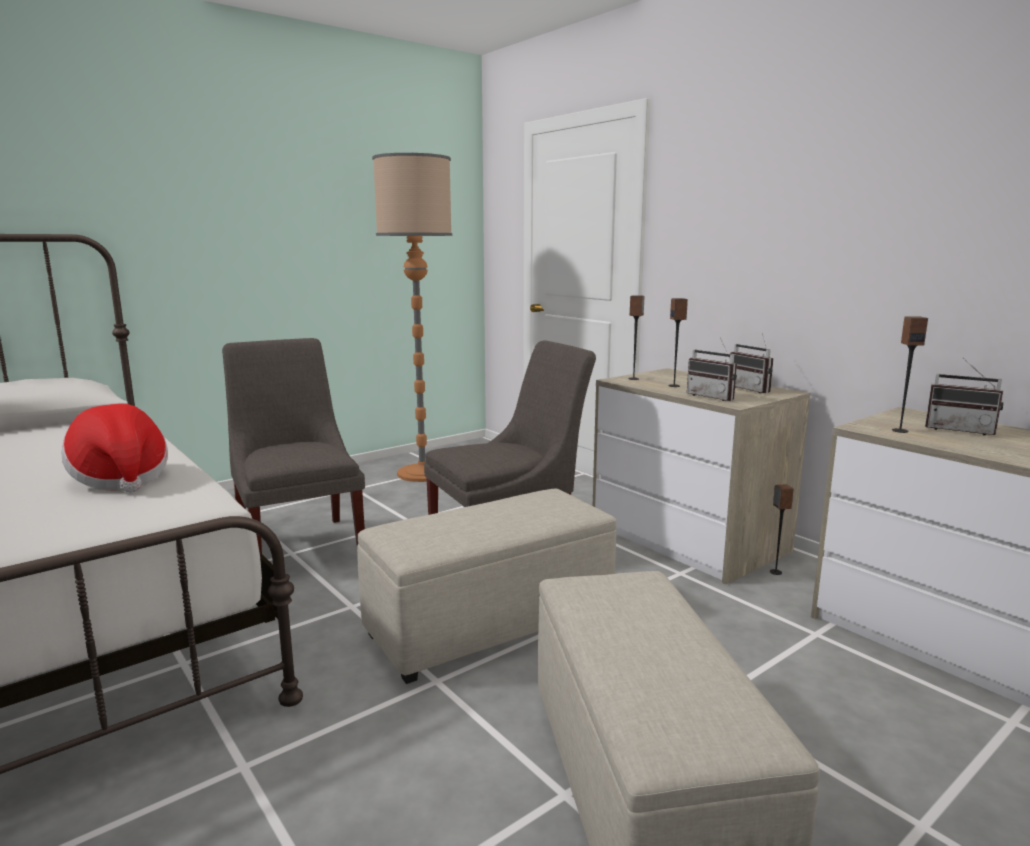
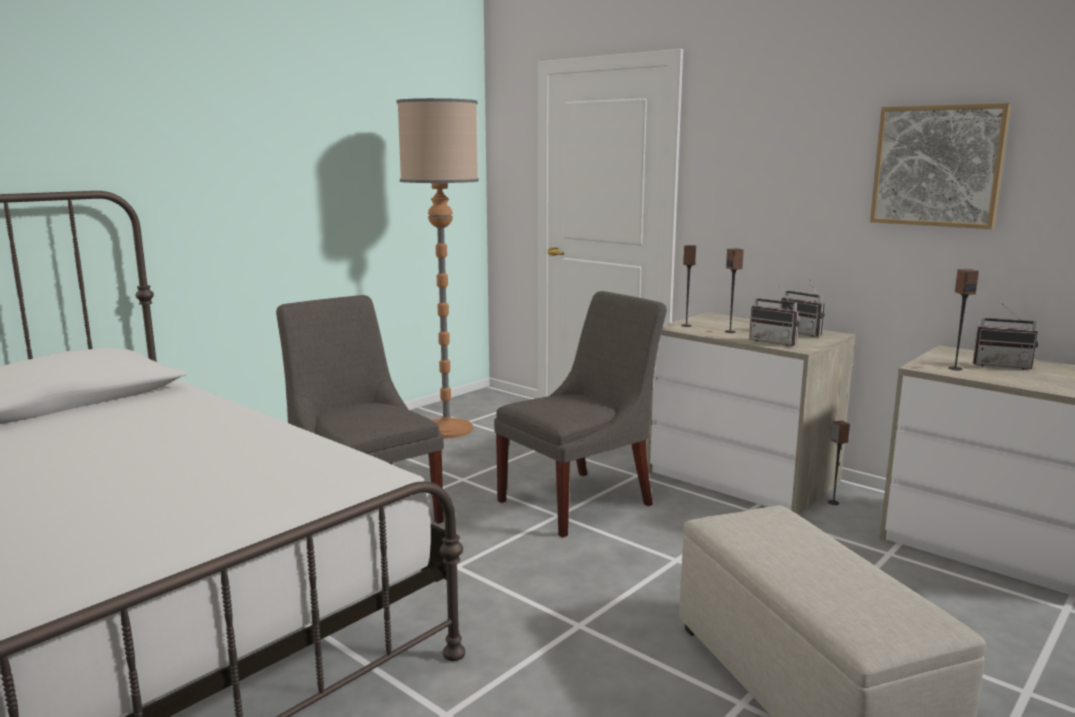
camera: 10 degrees left, 0 degrees up
(120, 479) = (262, 453): hat -> none
(492, 624) = (602, 570): beige ottoman -> none
(901, 205) = (937, 166): none -> picture

